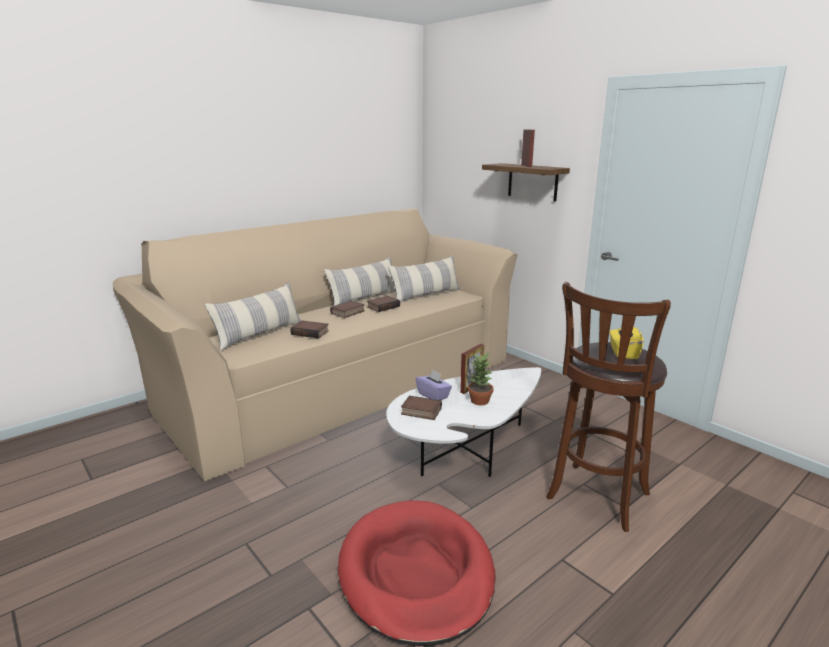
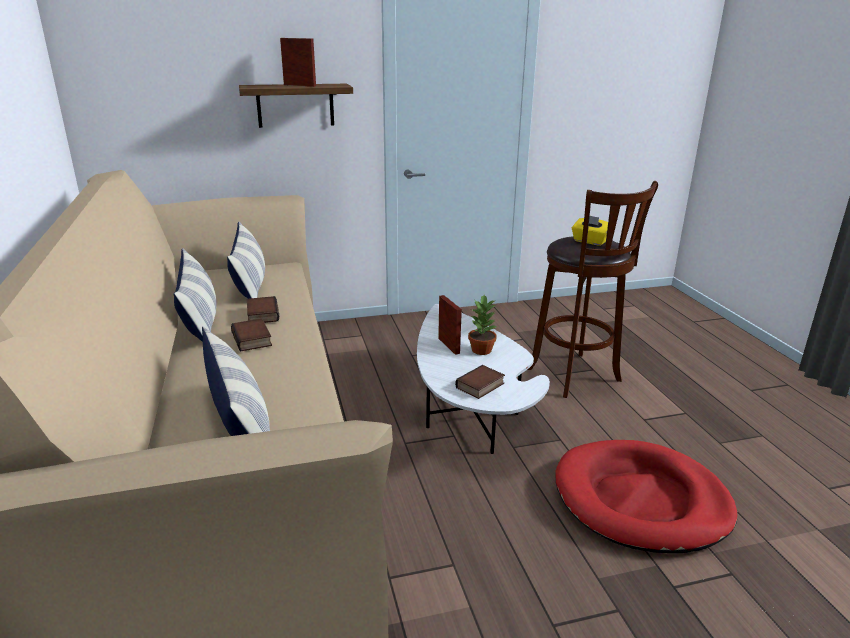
camera: 65 degrees left, 5 degrees up
(311, 332) = (293, 379): book -> none
(433, 395) = (449, 370): purple tissue box -> none

